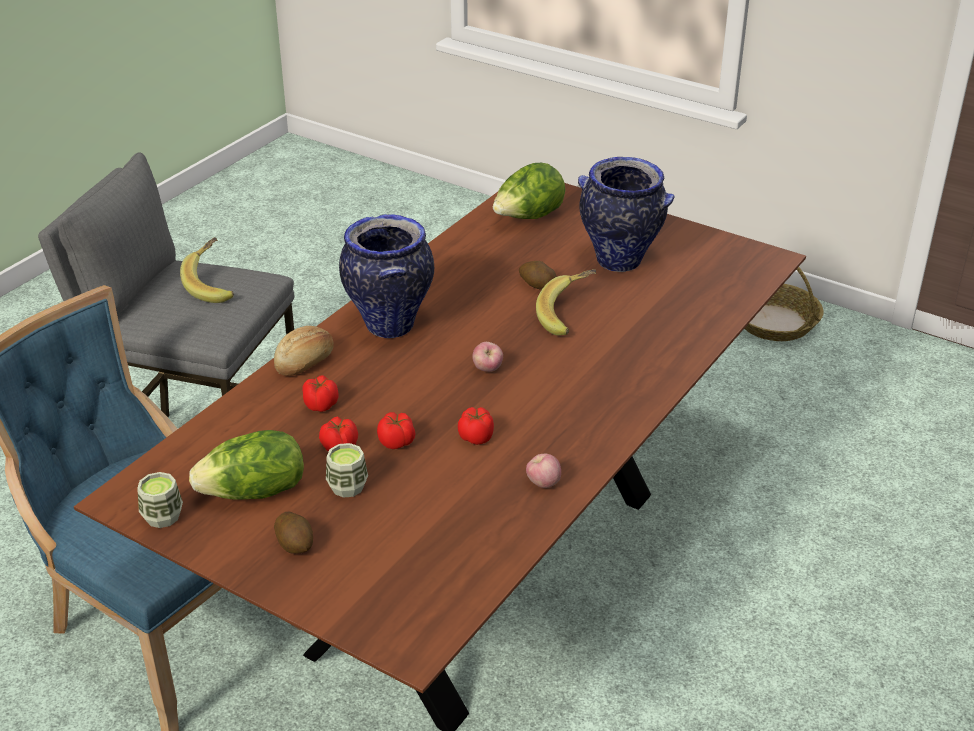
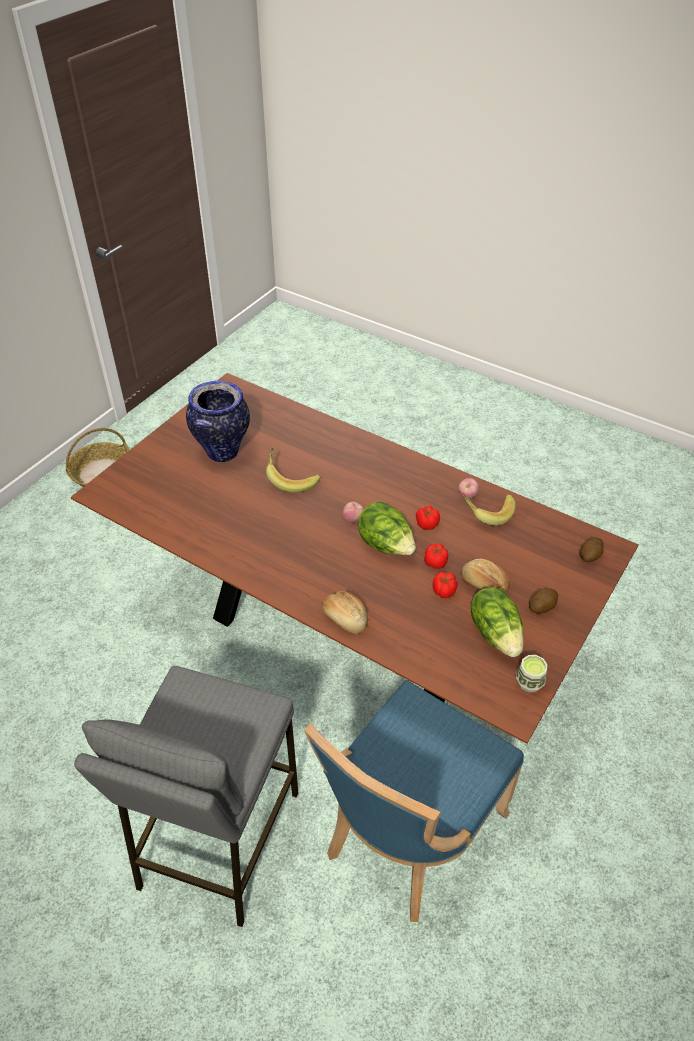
camera: 90 degrees left, 10 degrees up
(215, 285) = (188, 716): banana -> banana (487, 513)
(320, 405) = (397, 606): tomato -> none
(347, 487) = (483, 584): cup -> bread
(389, 325) = (296, 572): vase -> none
(528, 218) = (151, 496): lettuce -> lettuce (386, 545)
(537, 285) = (249, 493): potato -> potato (590, 556)

